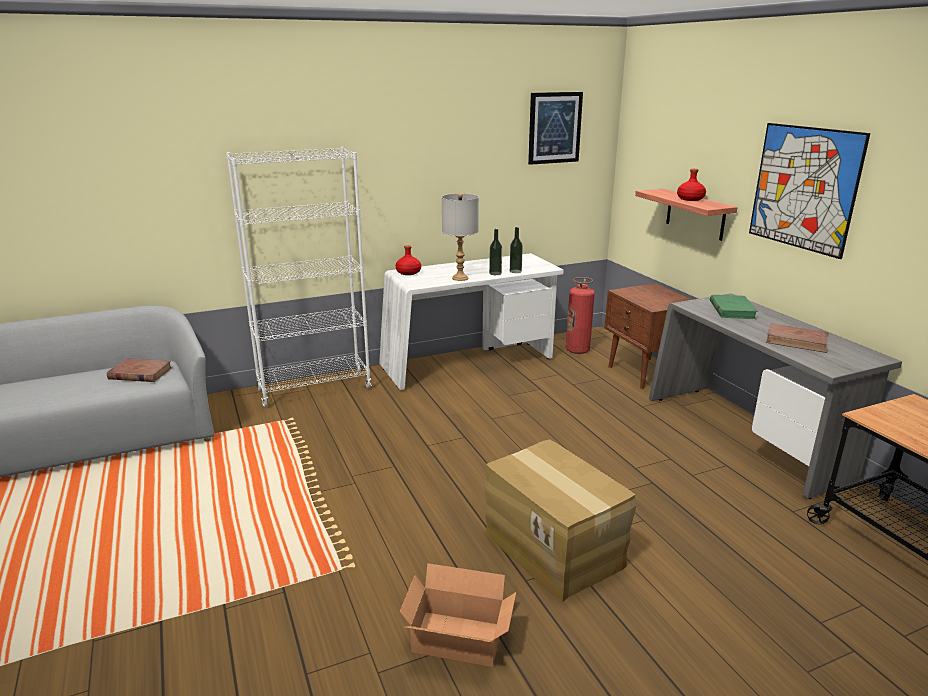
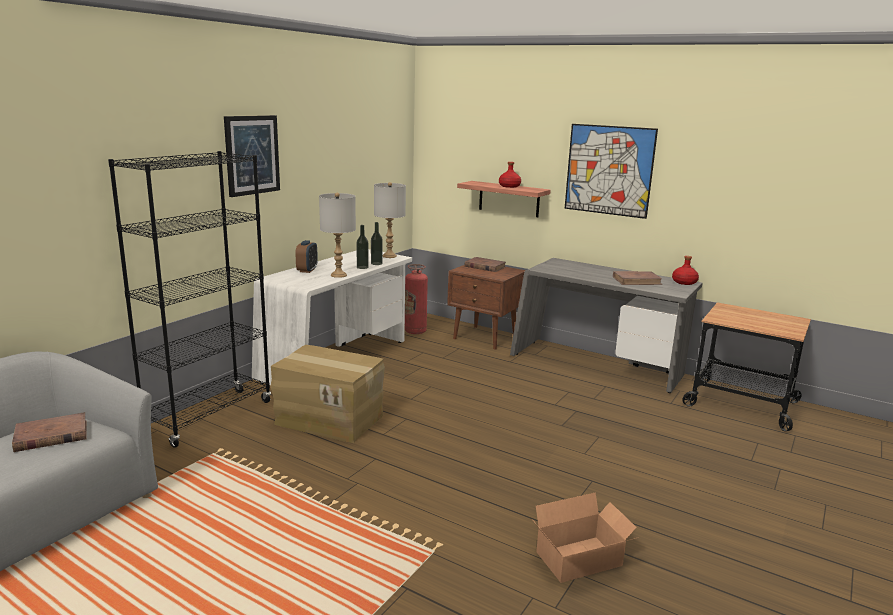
camera: 35 degrees left, 5 degrees down
(314, 389) = (209, 417): white bookcase -> black bookcase
(408, 272) = (281, 277): red bottle -> red bottle (684, 282)
(440, 269) = (307, 270): none -> alarm clock
(541, 265) = (389, 256): none -> grey table lamp
(554, 128) = (374, 132): picture -> picture (252, 155)
(554, 548) = (567, 474): cardboard box -> cardboard box (330, 419)
(656, 292) = (485, 267): none -> brown book
(732, 310) = (571, 268): green book -> none

